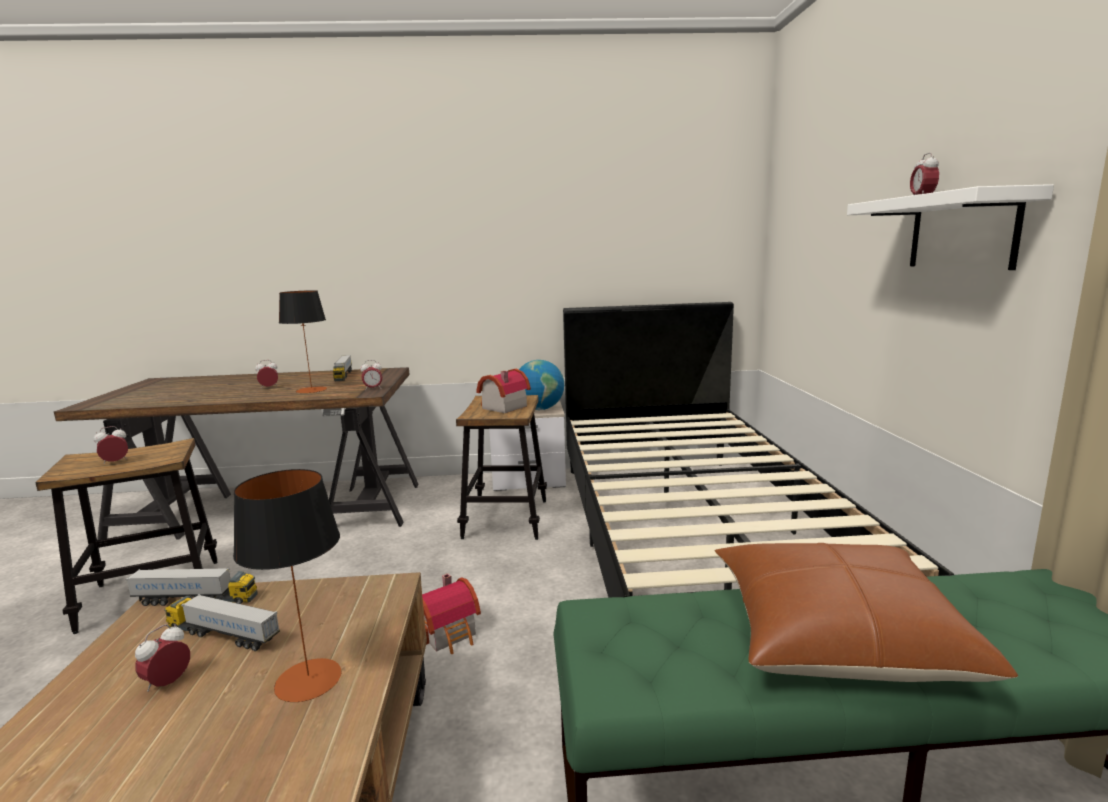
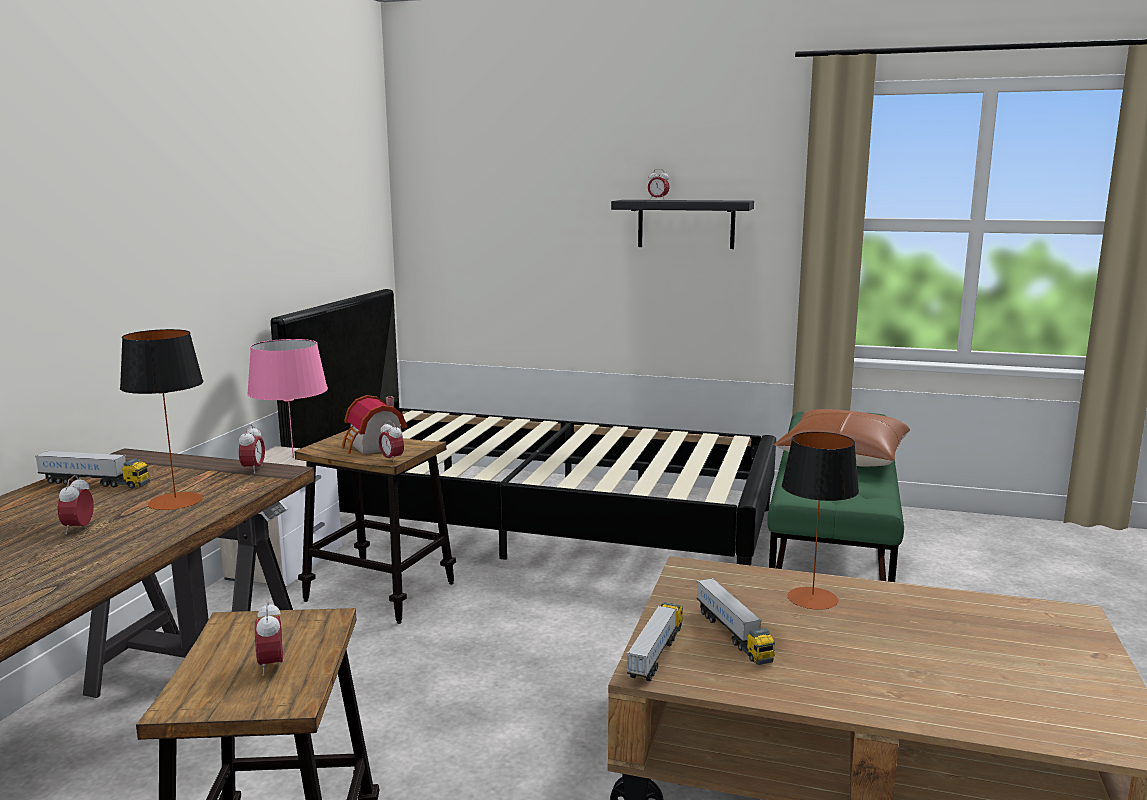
camera: 70 degrees left, 0 degrees up
(168, 683) = (798, 652): alarm clock -> alarm clock (392, 459)
(223, 635) = (733, 634): toy truck -> toy truck turned 60 degrees counterclockwise
(450, 633) = (595, 650): toy house -> none
(539, 409) = (292, 457): globe -> pink table lamp
(962, 232) = (686, 224): white shelf -> black shelf

